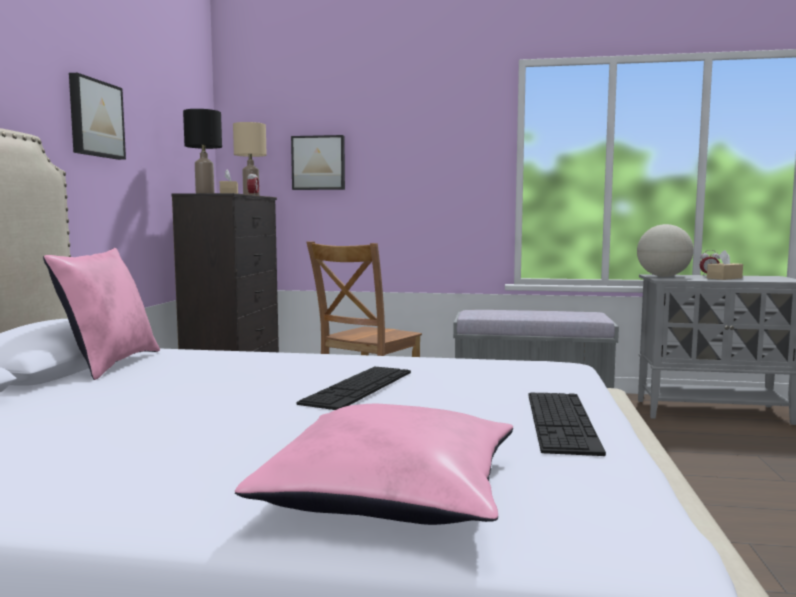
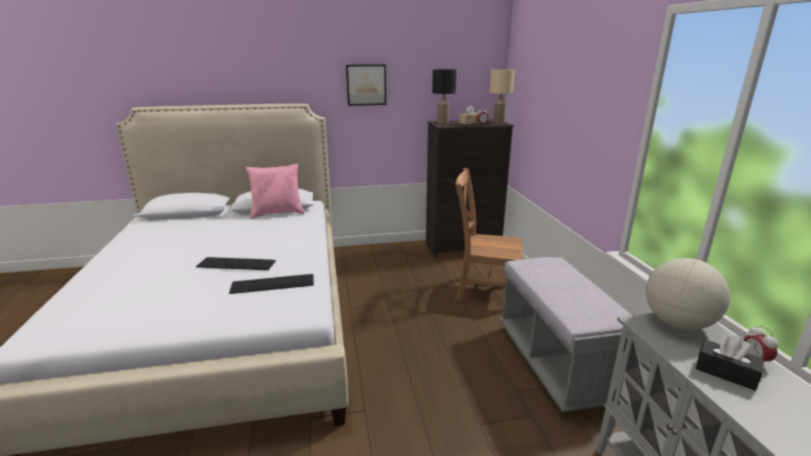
camera: 70 degrees right, 15 degrees up
(318, 163) = (538, 102): picture -> none
(391, 491) = (97, 292): pink pillow -> none
(561, 421) = (170, 317): keyboard -> keyboard (273, 284)
(724, 278) = (726, 372): beige tissue box -> black tissue box

